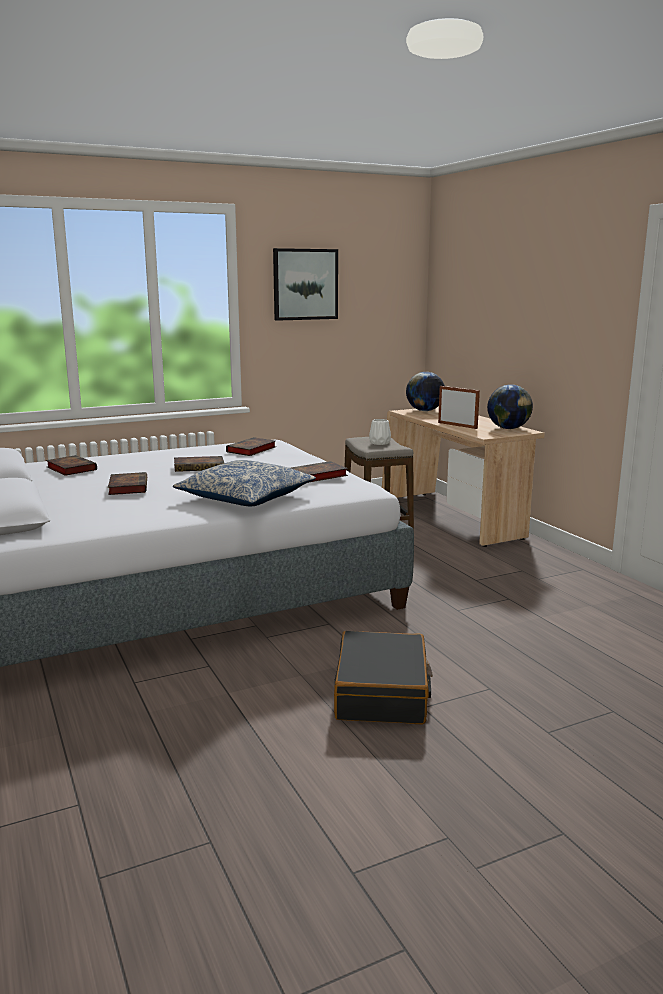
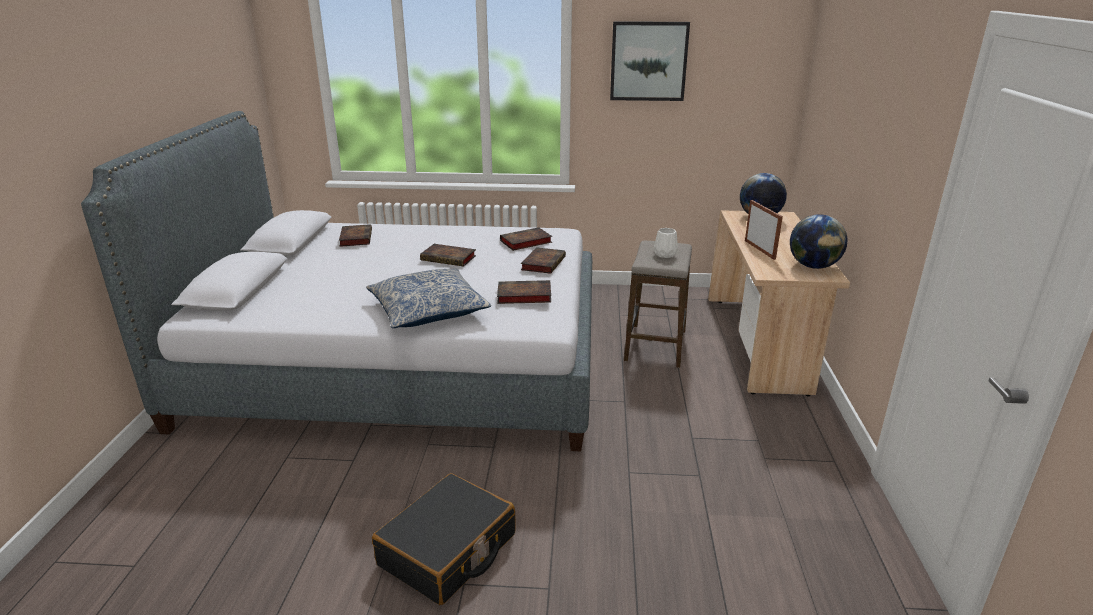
camera: 30 degrees right, 10 degrees up
(127, 487) = (360, 272): book -> book (543, 263)

